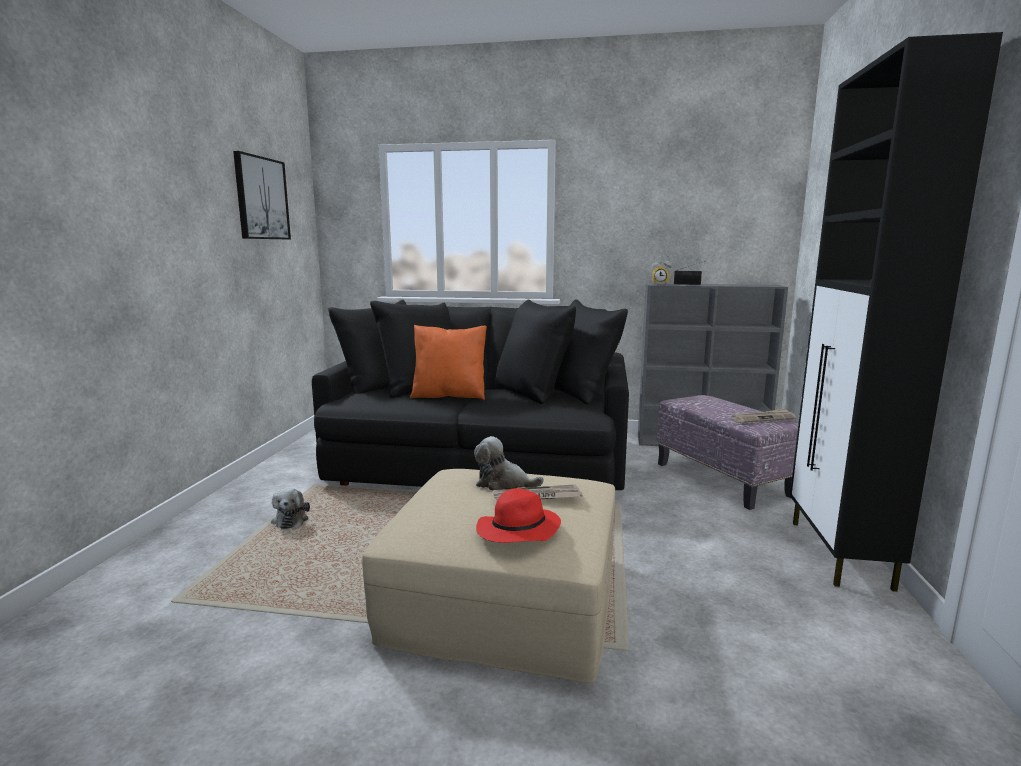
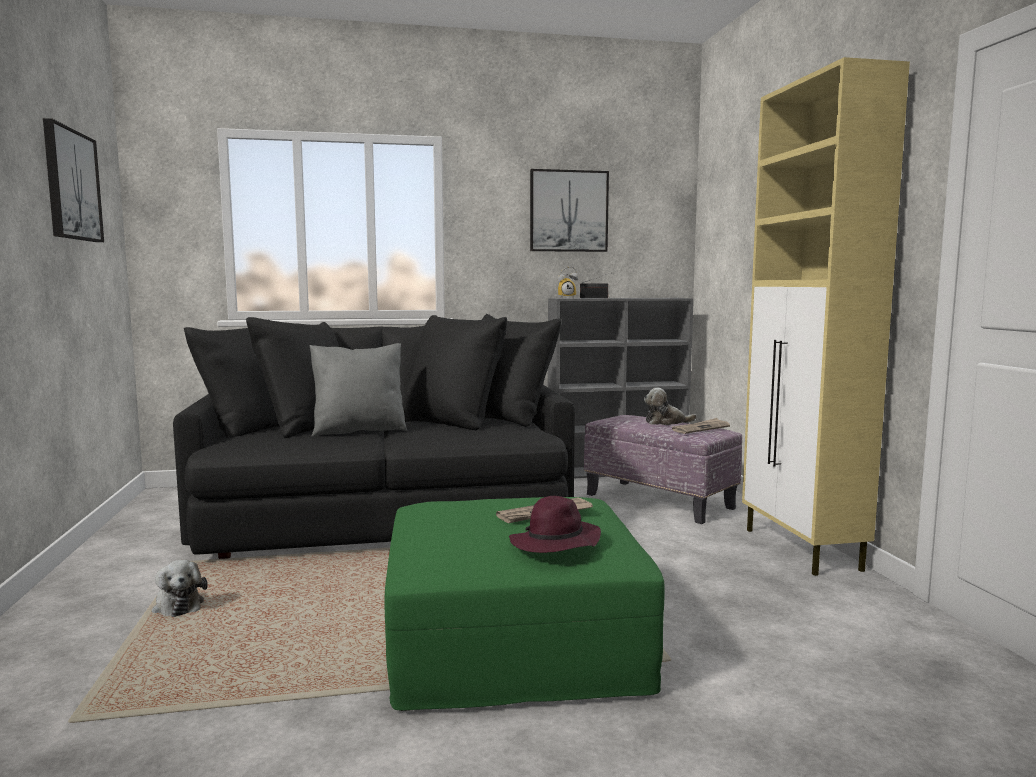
camera: 20 degrees left, 5 degrees down
(449, 396) = (359, 430): orange pillow -> grey pillow
(503, 483) = (495, 507): plush toy -> plush toy (666, 422)
(504, 598) = (512, 639): beige ottoman -> green ottoman
(517, 531) = (555, 544): red hat -> purple hat
(670, 202) = (568, 211): none -> picture
(839, 554) = (802, 550): black cabinet -> beige cabinet

